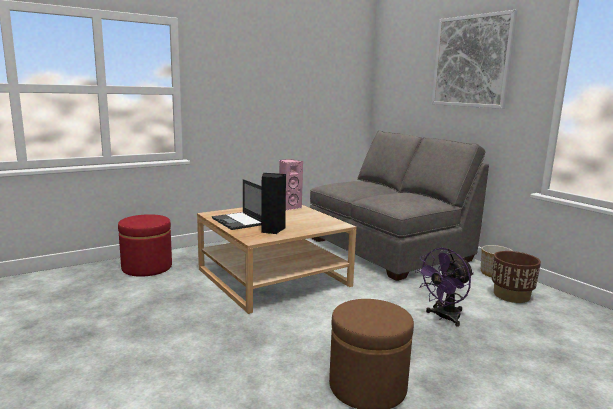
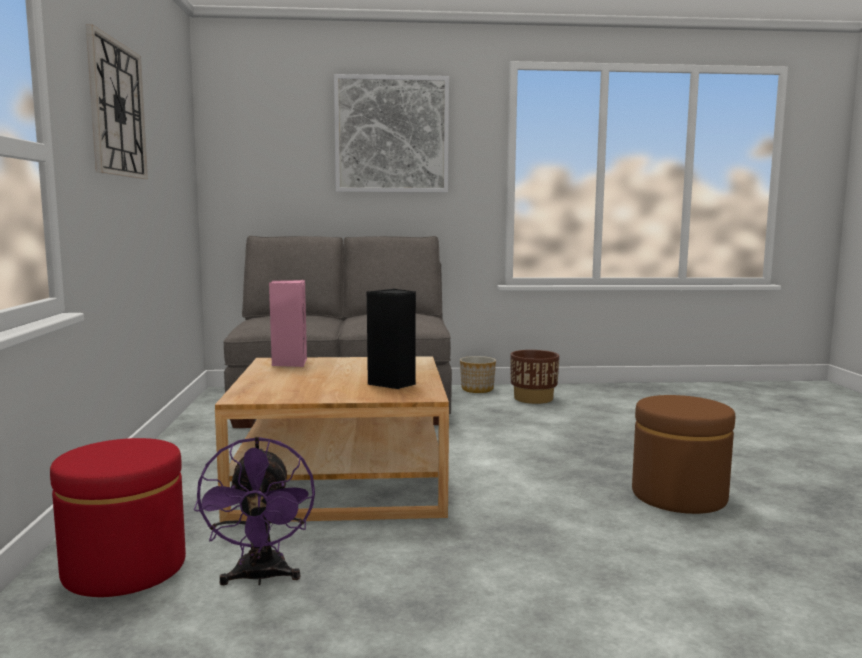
camera: 60 degrees left, 5 degrees down
(239, 221) = (319, 391): laptop -> none
(254, 63) = (117, 109): none -> wall clock
(443, 317) = (556, 432): purple fan -> purple fan (260, 578)

